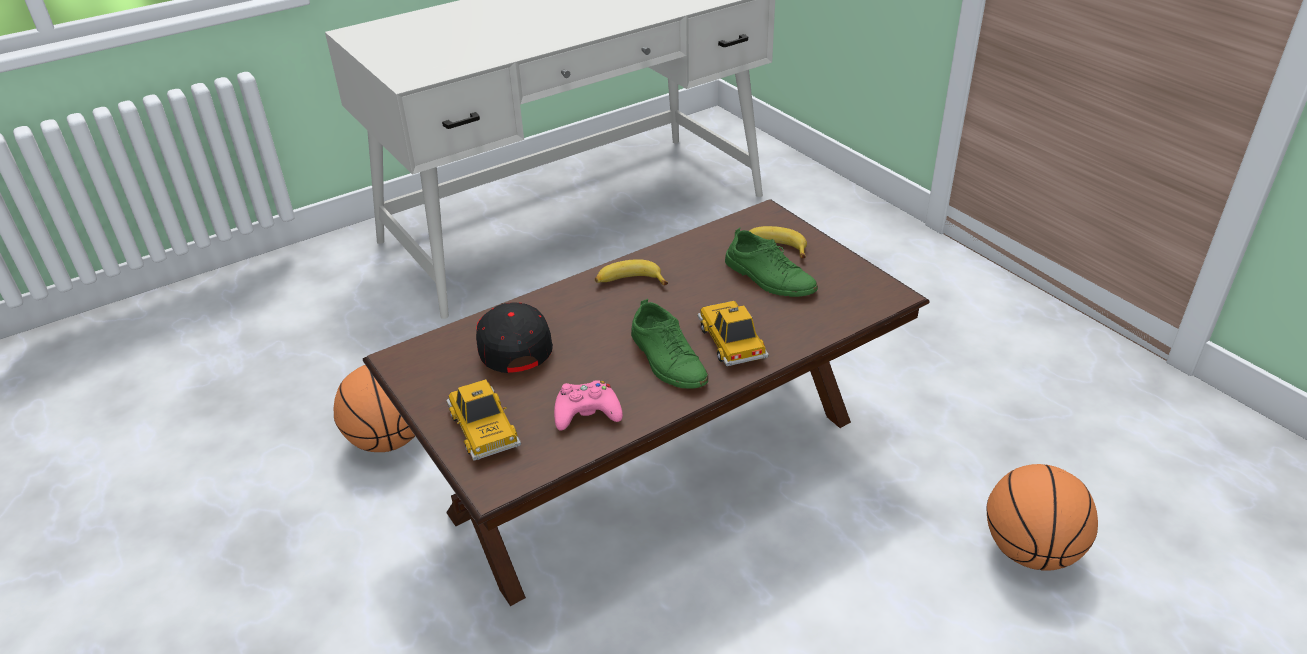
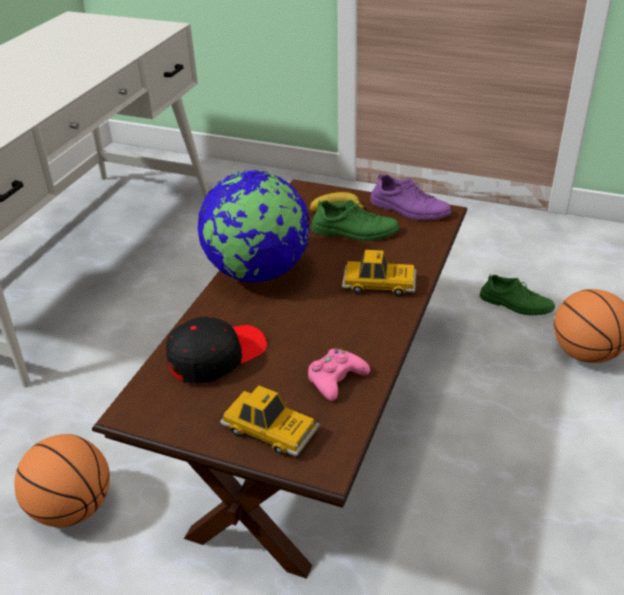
camera: 35 degrees left, 0 degrees up
(512, 343) = (216, 356): black cap -> black cap turned 105 degrees clockwise
(629, 282) = (258, 273): banana -> globe
(667, 359) = (350, 315): green shoe -> green shoe (515, 304)
(731, 341) = (379, 284): toy car -> toy car turned 150 degrees clockwise
(856, 276) = (409, 209): none -> purple shoe

